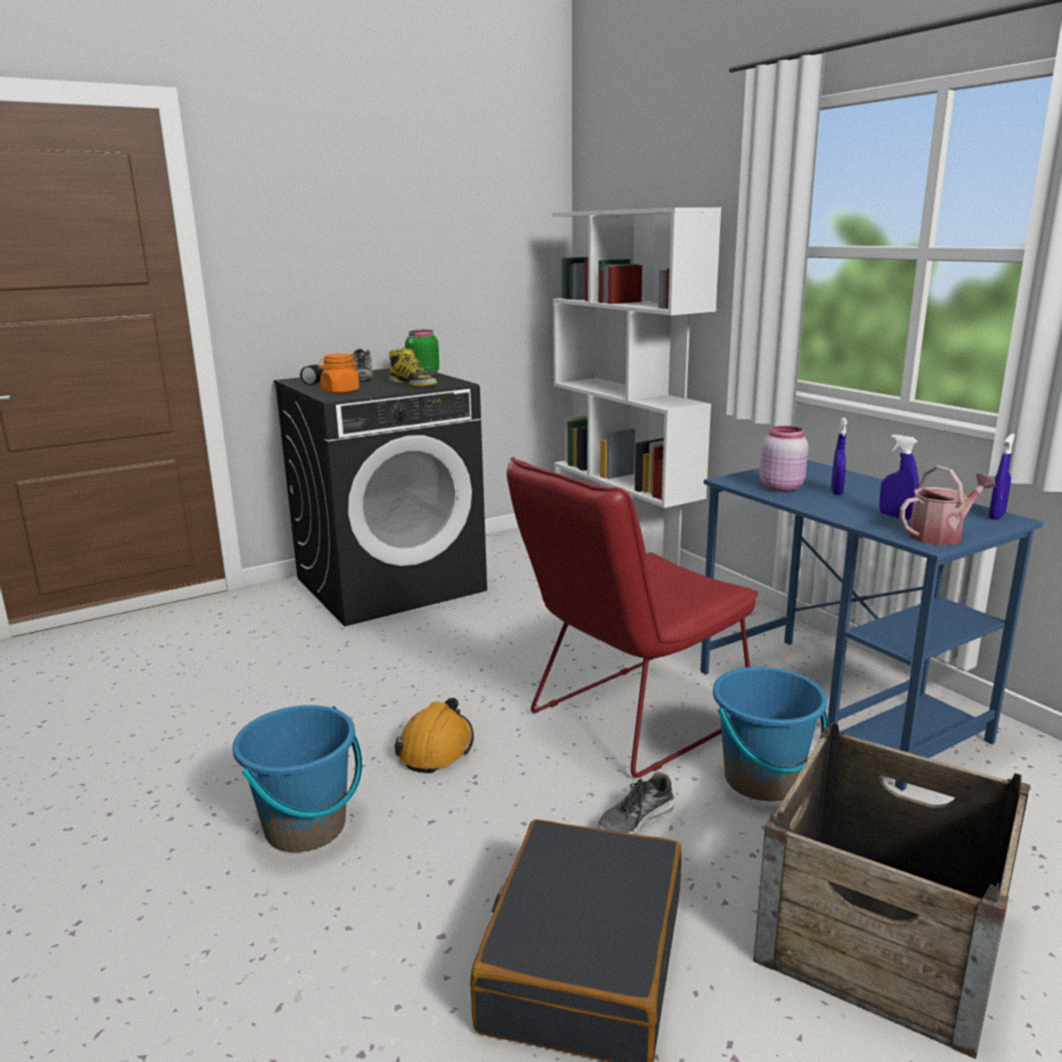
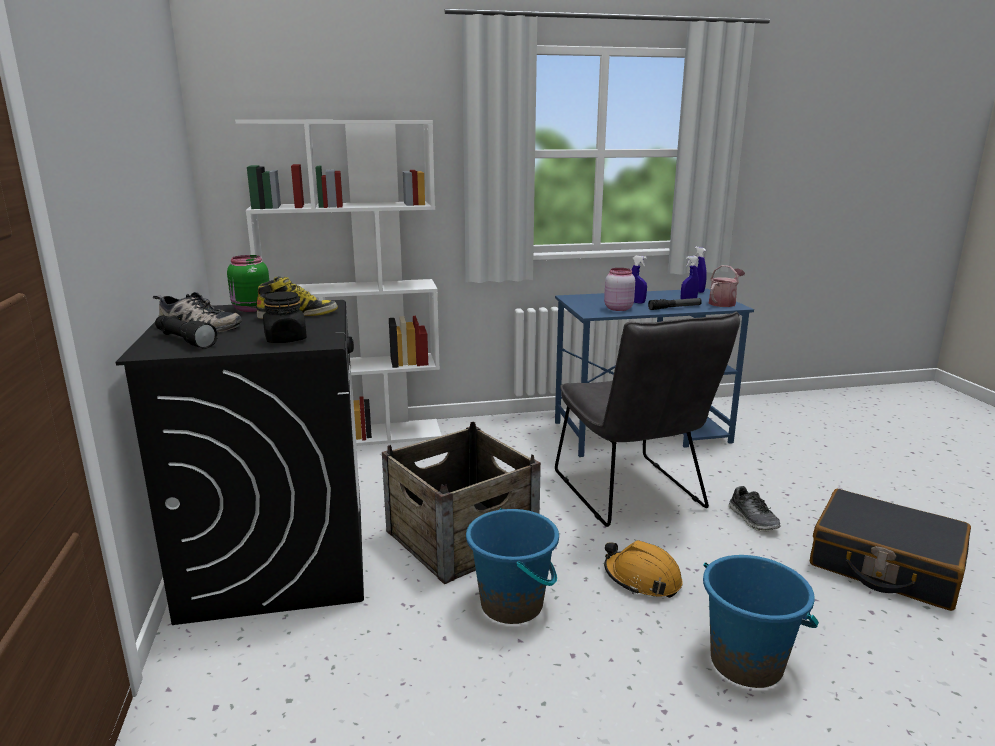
camera: 70 degrees left, 0 degrees up
(340, 391) = (286, 339): orange jar -> black jar
(629, 720) = (632, 495): red chair -> grey chair
(762, 780) = (716, 473): blue bucket -> blue bucket (512, 604)
(843, 511) = (675, 308): none -> flashlight
(883, 938) = (851, 482): crate -> crate (462, 537)
(940, 535) = (724, 303): watering can -> watering can turned 45 degrees clockwise

